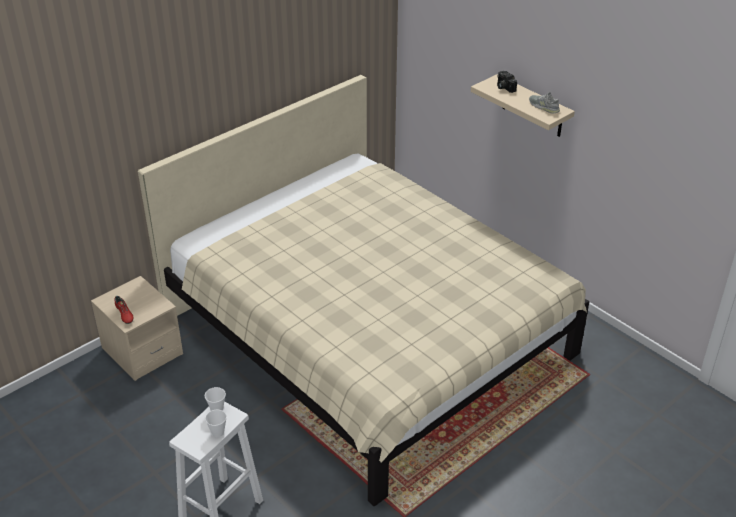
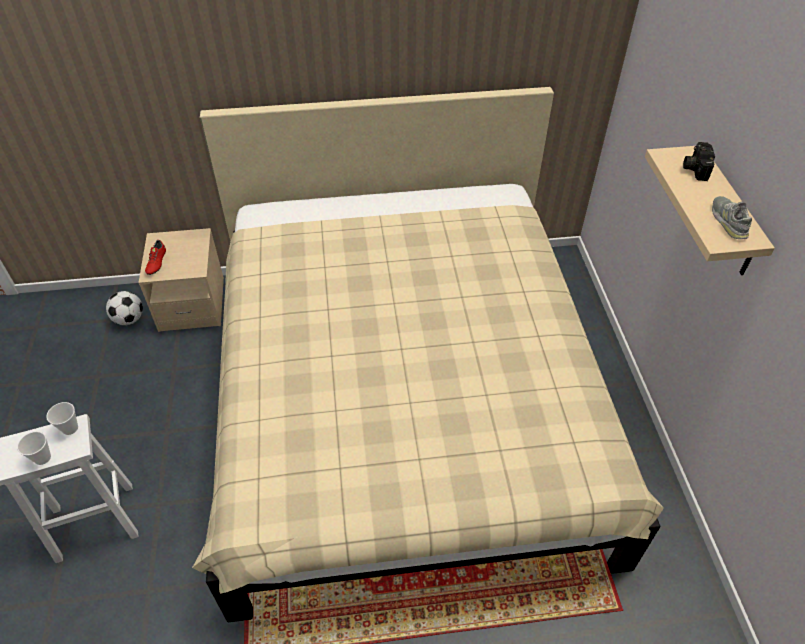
camera: 35 degrees right, 10 degrees up
(98, 385) = (129, 319): none -> football

